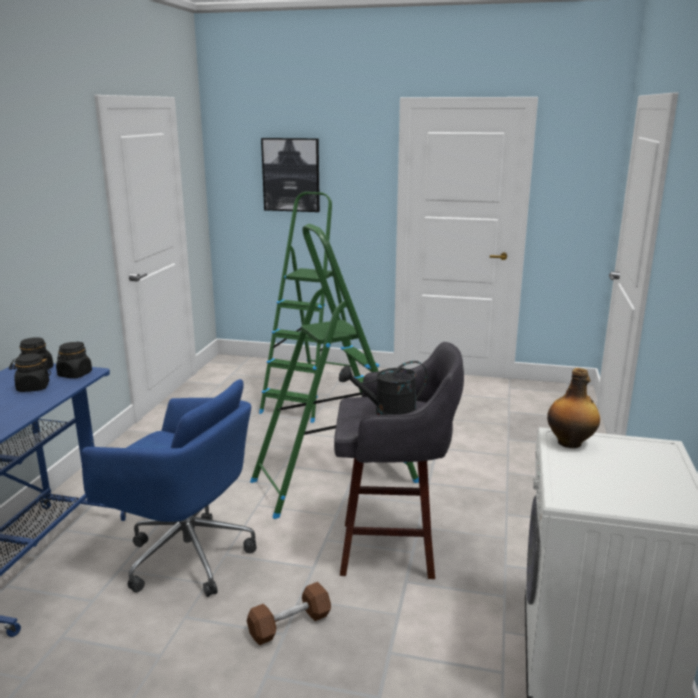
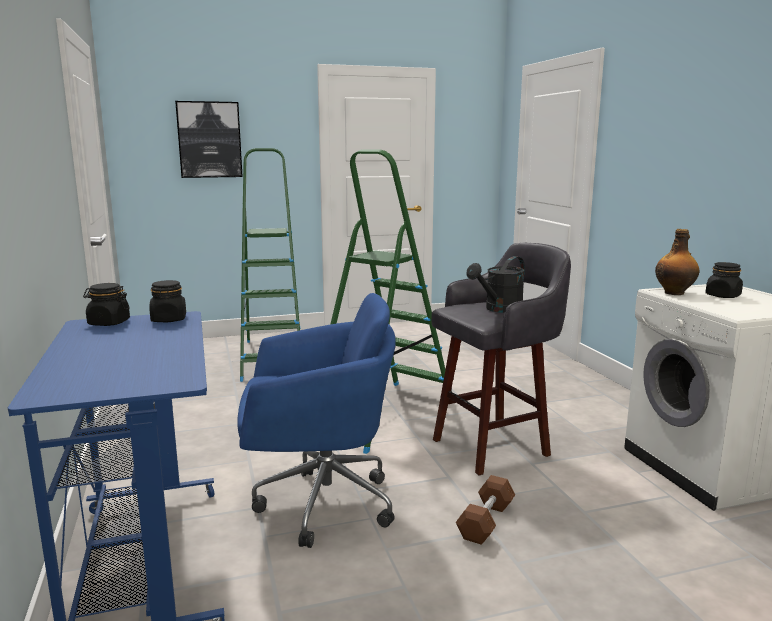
camera: 30 degrees left, 5 degrees down
(33, 388) = (141, 334): black jar -> black jar (722, 296)

